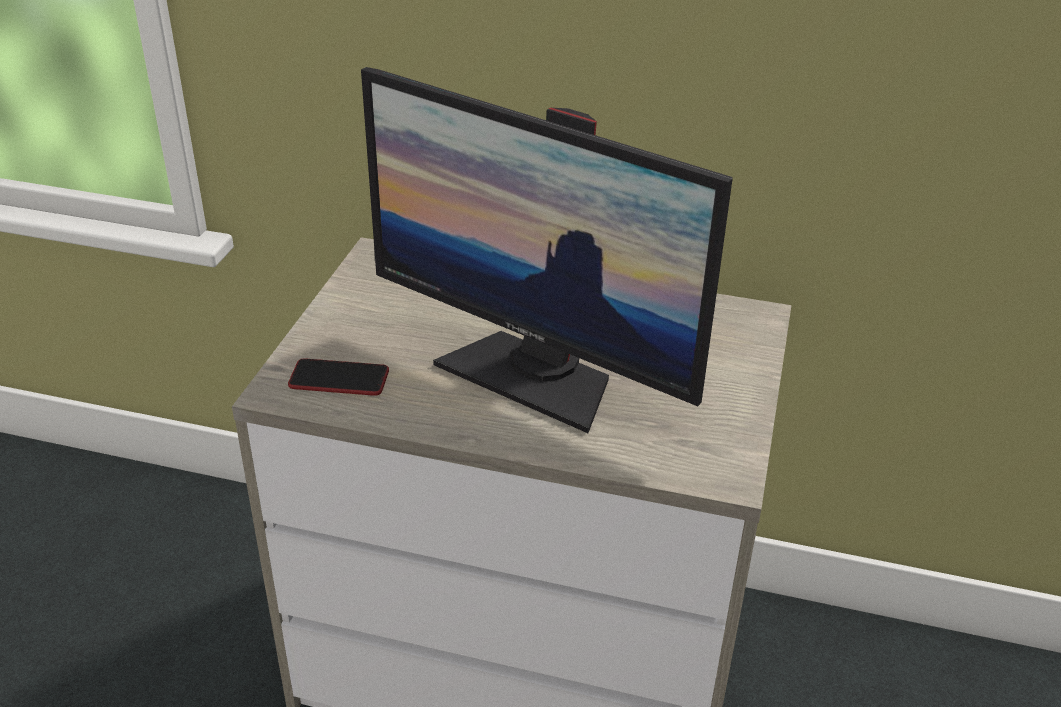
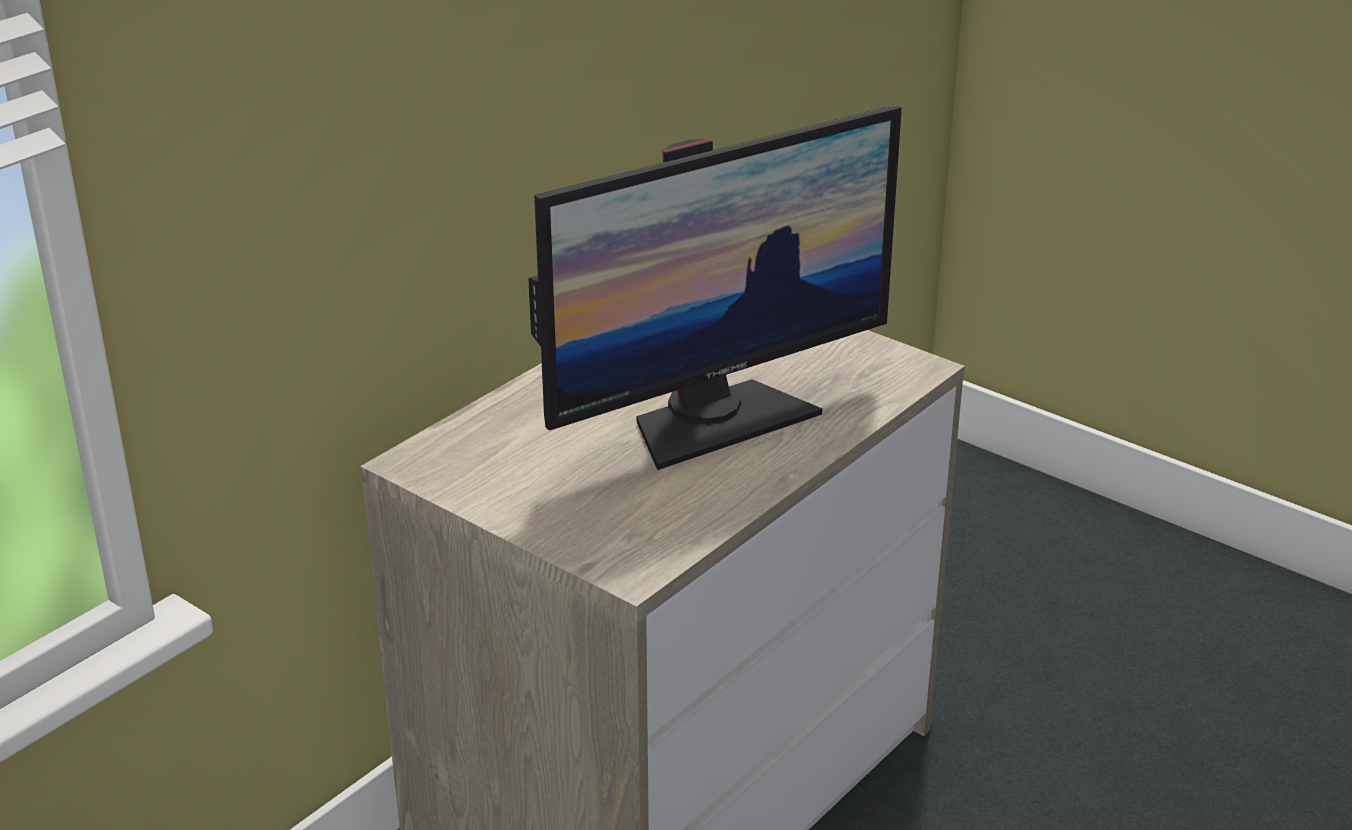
camera: 65 degrees left, 5 degrees down
(339, 379) = (639, 529): phone -> none

